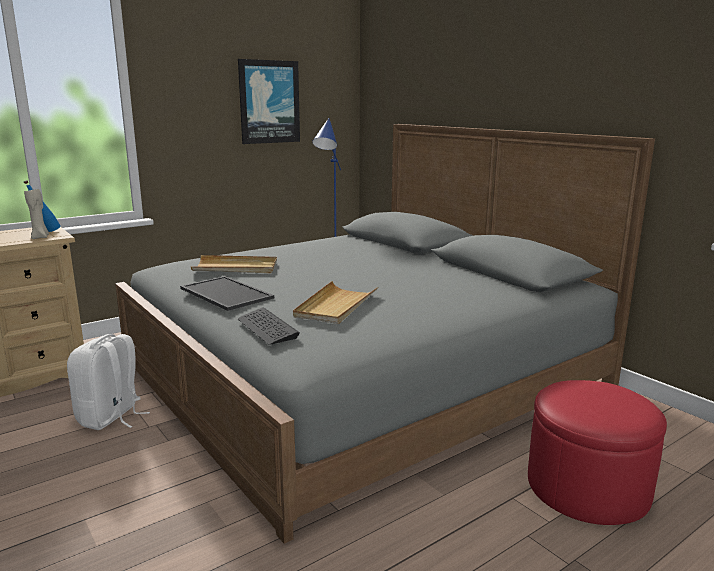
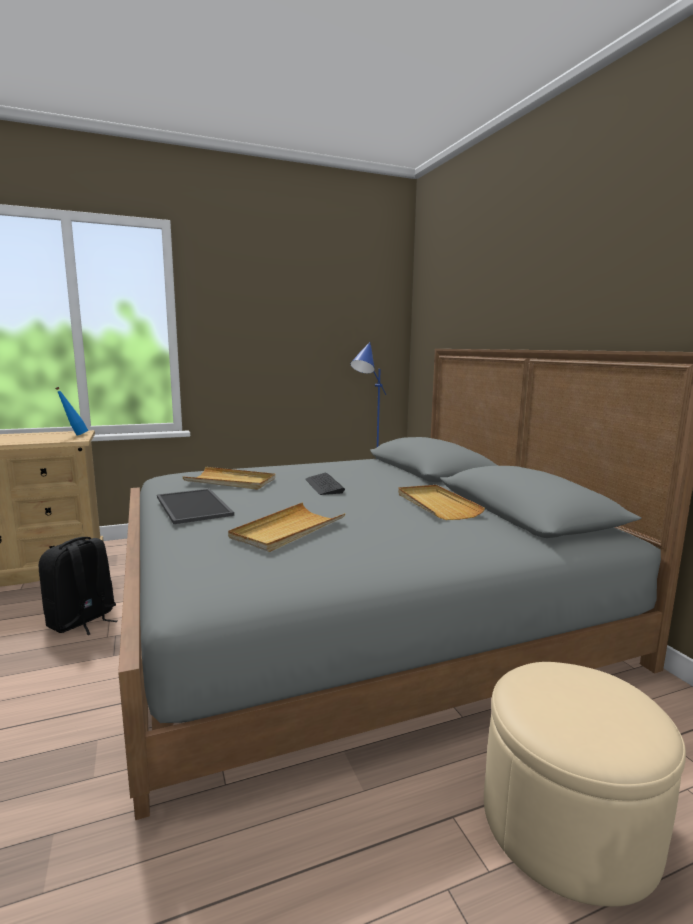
camera: 15 degrees right, 5 degrees down
(40, 237) = (61, 439): beige candle -> none
(111, 417) = (82, 620): white backpack -> black backpack
(267, 328) = (191, 548): keyboard -> keyboard (324, 485)
(269, 102) = (314, 326): picture -> none
(439, 273) = (436, 505): none -> beige tray
(588, 487) = (569, 823): red ottoman -> beige ottoman

